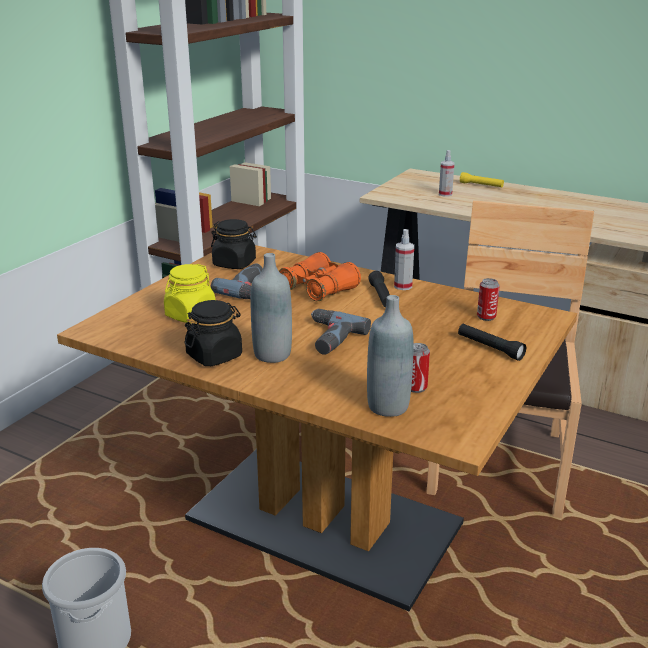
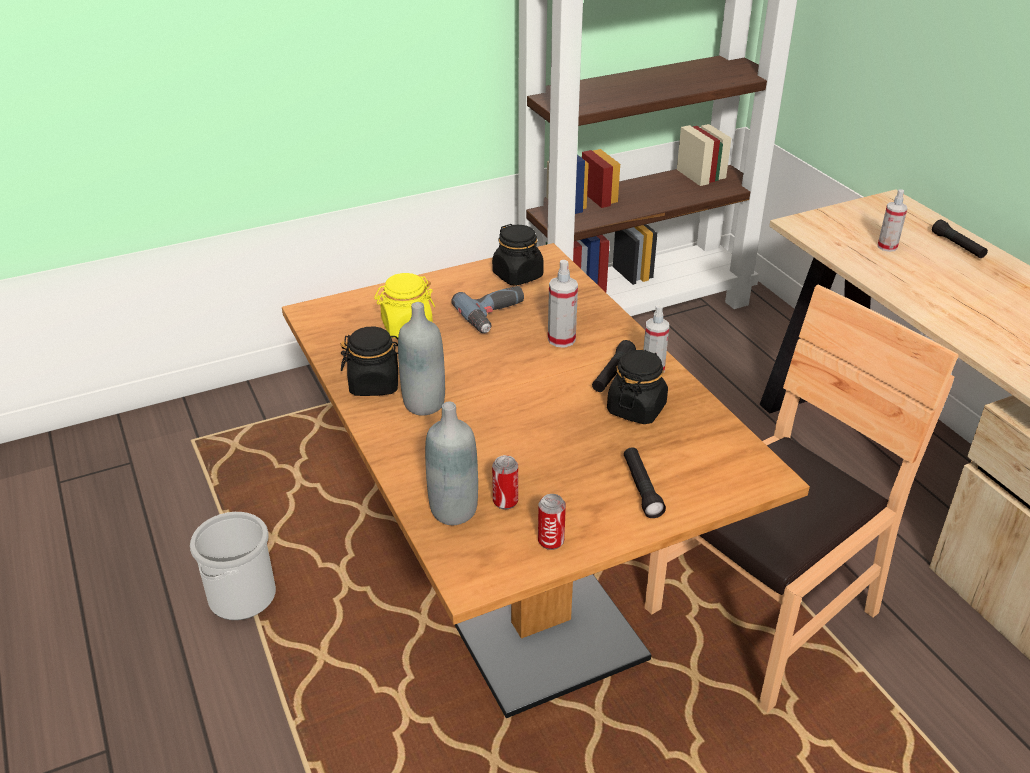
camera: 35 degrees right, 10 degrees up
(319, 289) = (561, 339): orange binoculars -> spray bottle
(327, 338) = (495, 405): power drill -> none
(423, 309) = (636, 409): none -> black jar
(481, 185) = (958, 246): yellow flashlight -> black flashlight
(486, 317) = (691, 447): can -> can (551, 541)

